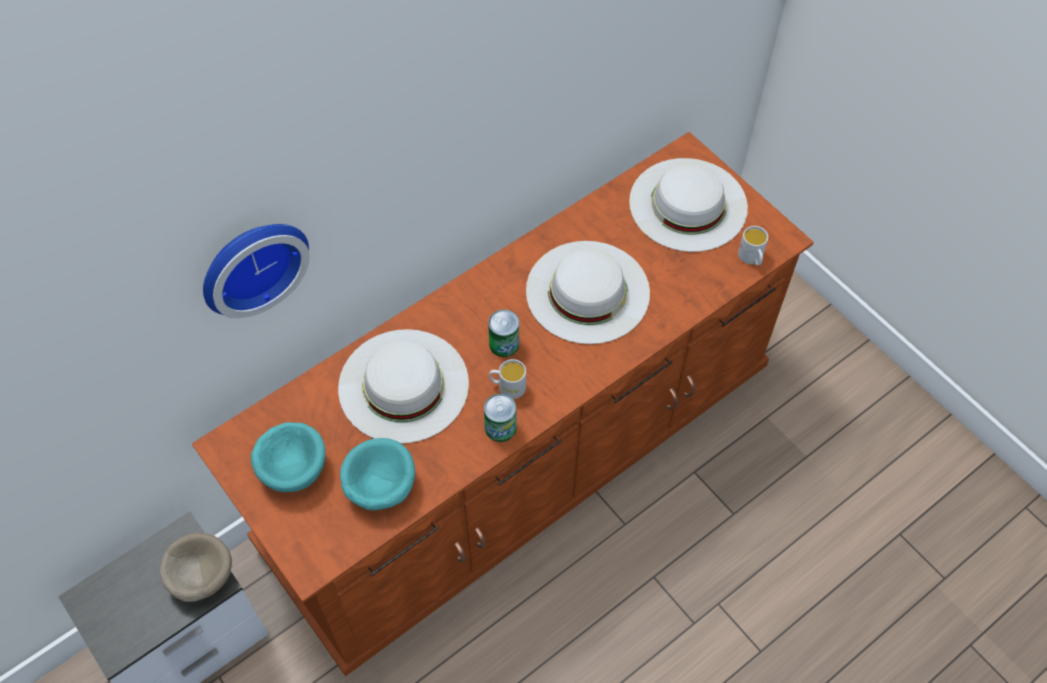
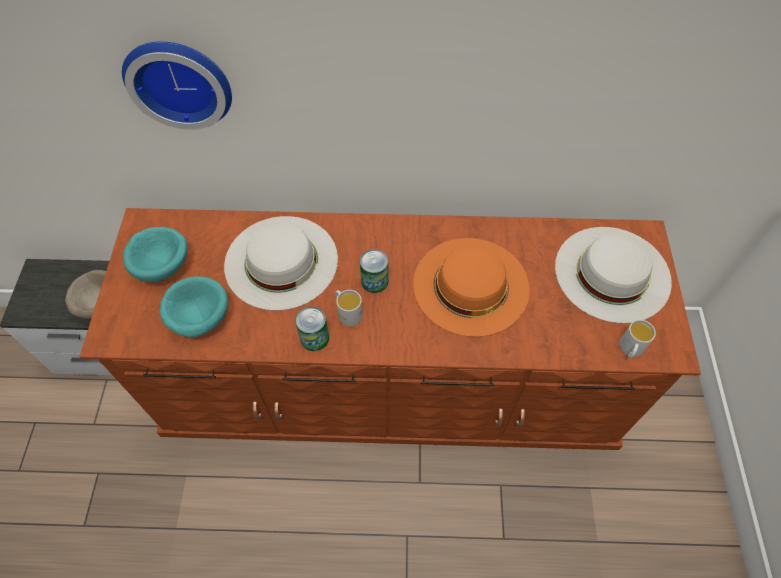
camera: 40 degrees right, 0 degrees up
(588, 291) = (471, 285): white hat -> orange hat

